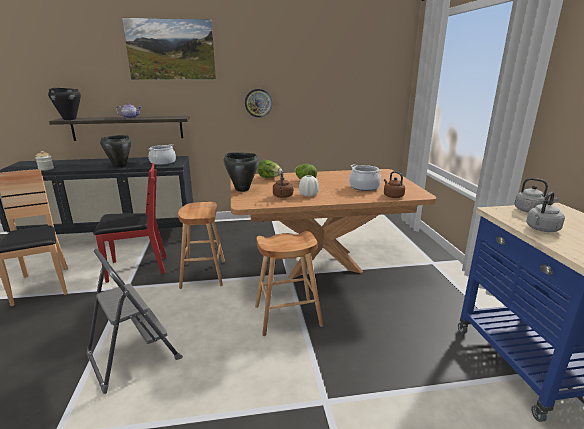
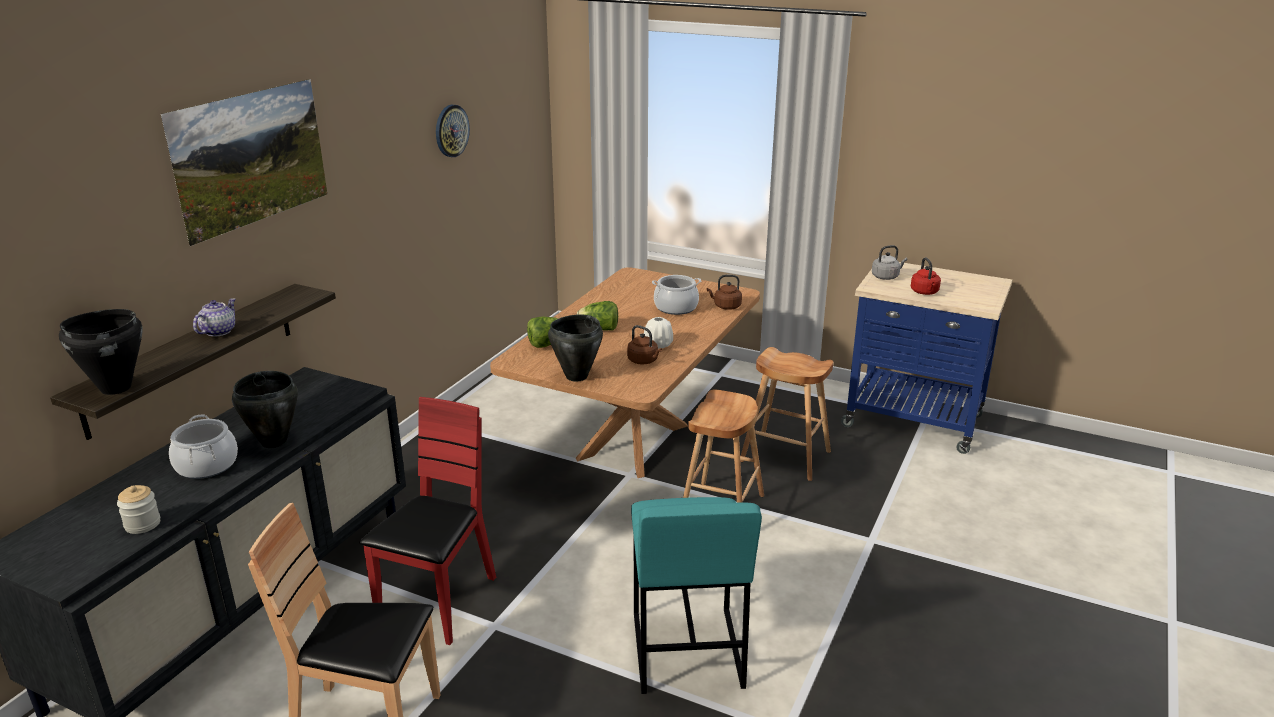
camera: 55 degrees left, 5 degrees up
(129, 357) = (687, 652): grey step ladder -> turquoise chair
(163, 163) = (322, 398): cooking pot -> cooking pot (206, 465)
(203, 274) = (544, 542): brown stool -> brown stool (785, 456)
(258, 103) = (390, 217): wall clock -> wall clock (451, 130)
(541, 229) = (925, 292): grey kettle -> red kettle

